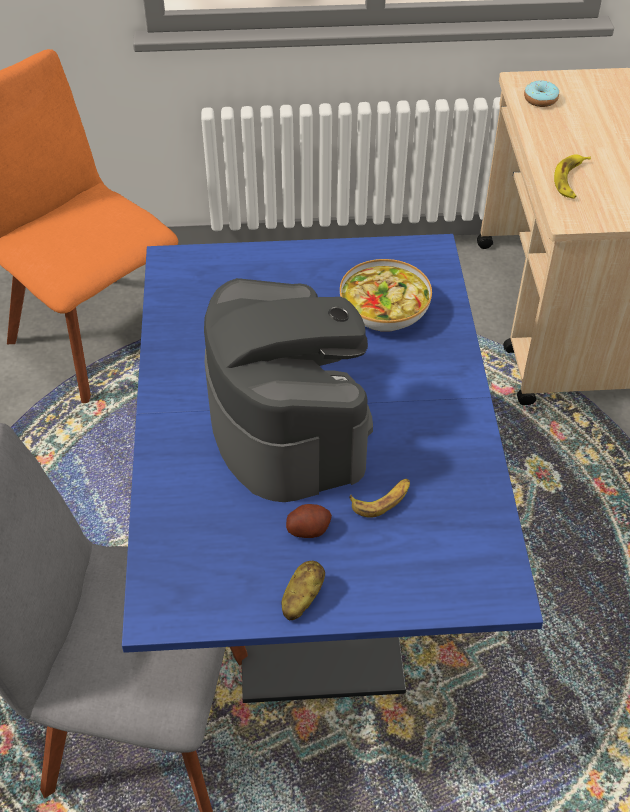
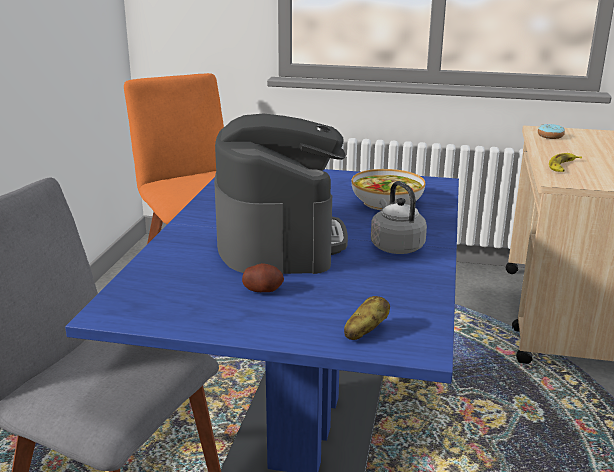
camera: 15 degrees right, 25 degrees down
(301, 598) = (233, 324): potato -> potato (365, 332)
(382, 500) = (335, 284): banana -> none
(423, 408) = (395, 246): none -> grey kettle

